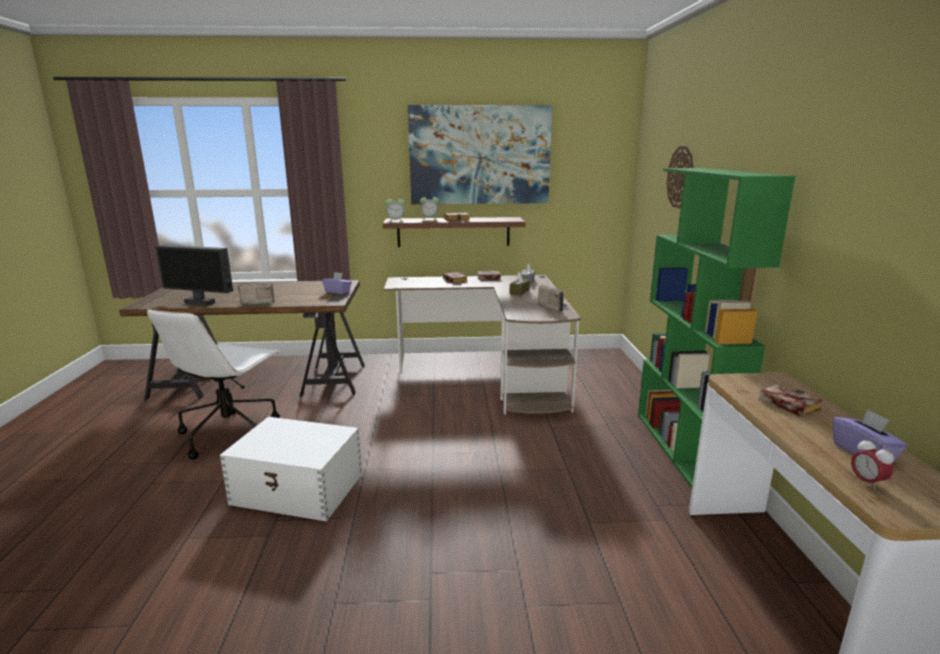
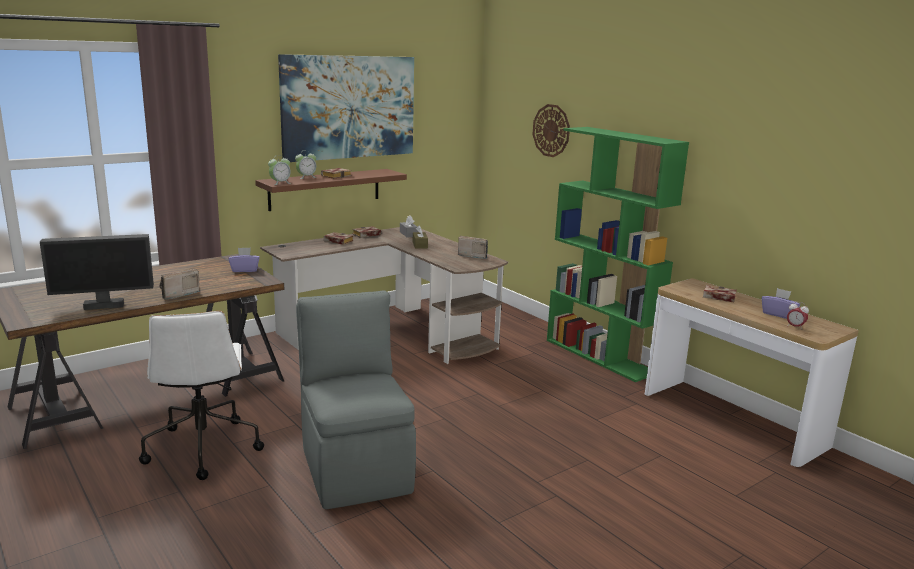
camera: 35 degrees left, 0 degrees up
(298, 489) = (355, 468): white storage box -> grey chair

